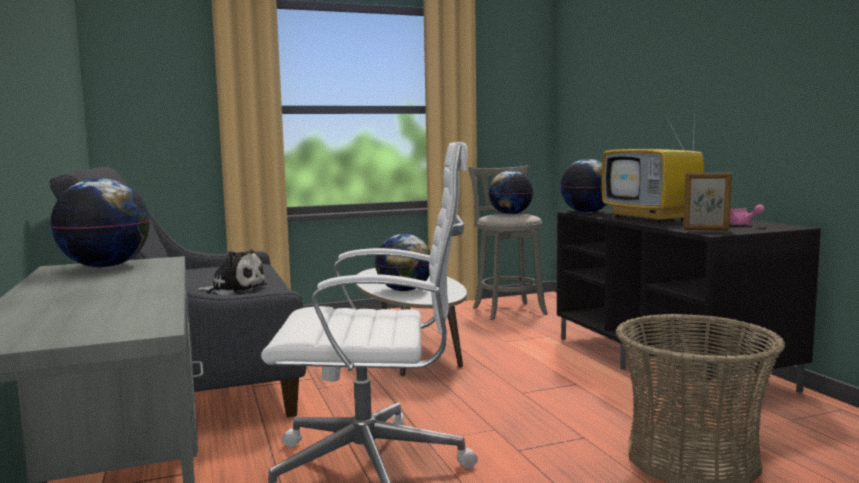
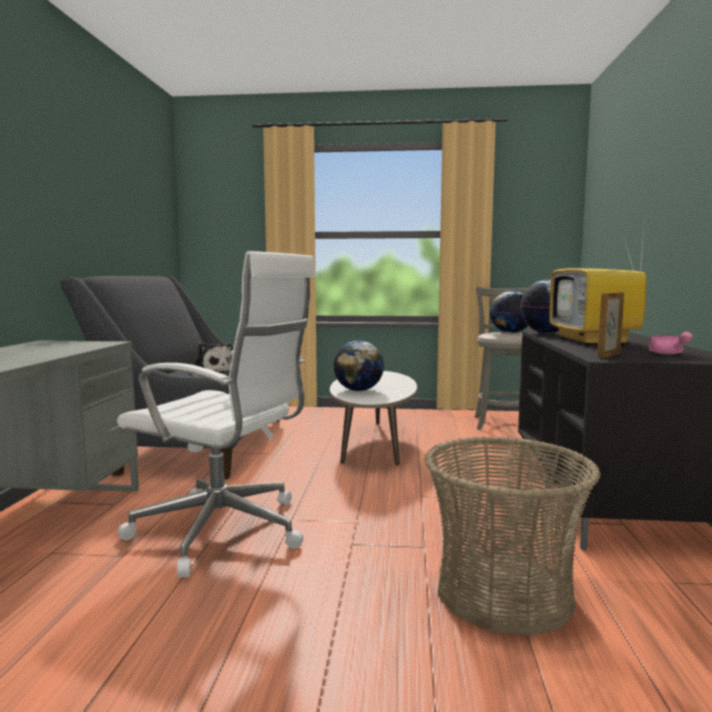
camera: 25 degrees right, 0 degrees up
(106, 266) = (65, 343): globe -> none
(706, 230) = (608, 355): picture frame -> picture frame turned 90 degrees clockwise

